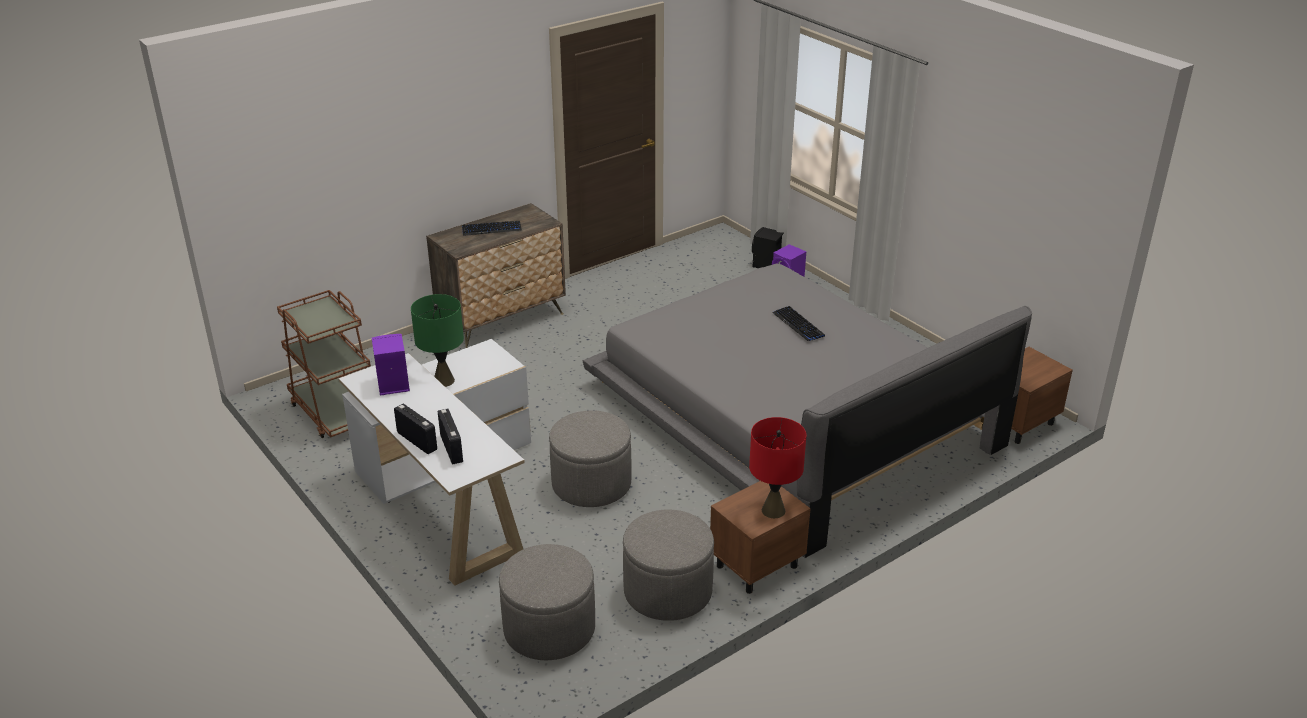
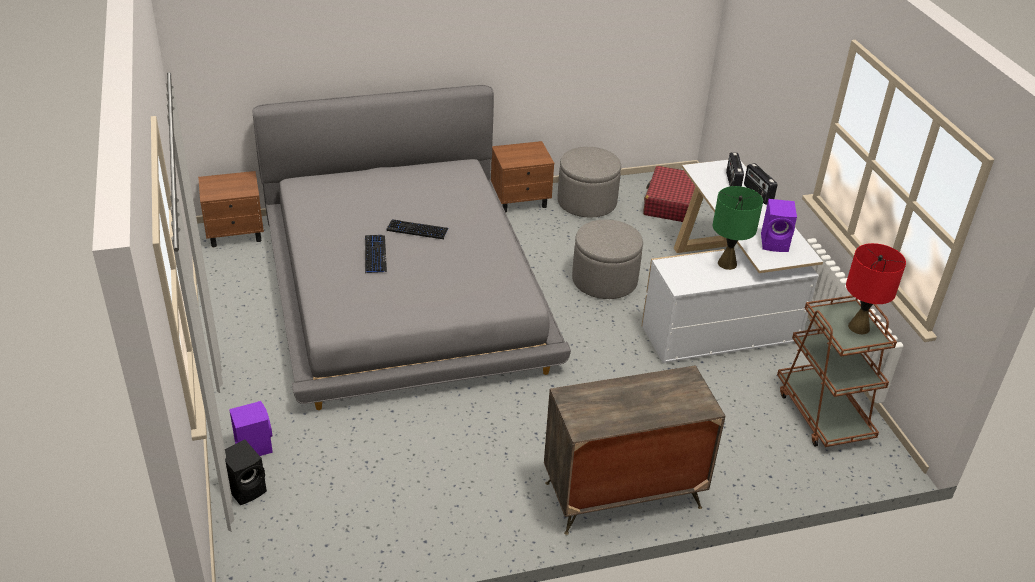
camera: 160 degrees left, 5 degrees up
(491, 229) = (640, 403): keyboard -> keyboard (417, 230)
(549, 629) = (671, 203): grey ottoman -> red suitcase
(773, 510) = (516, 150): red table lamp -> red table lamp (859, 327)

